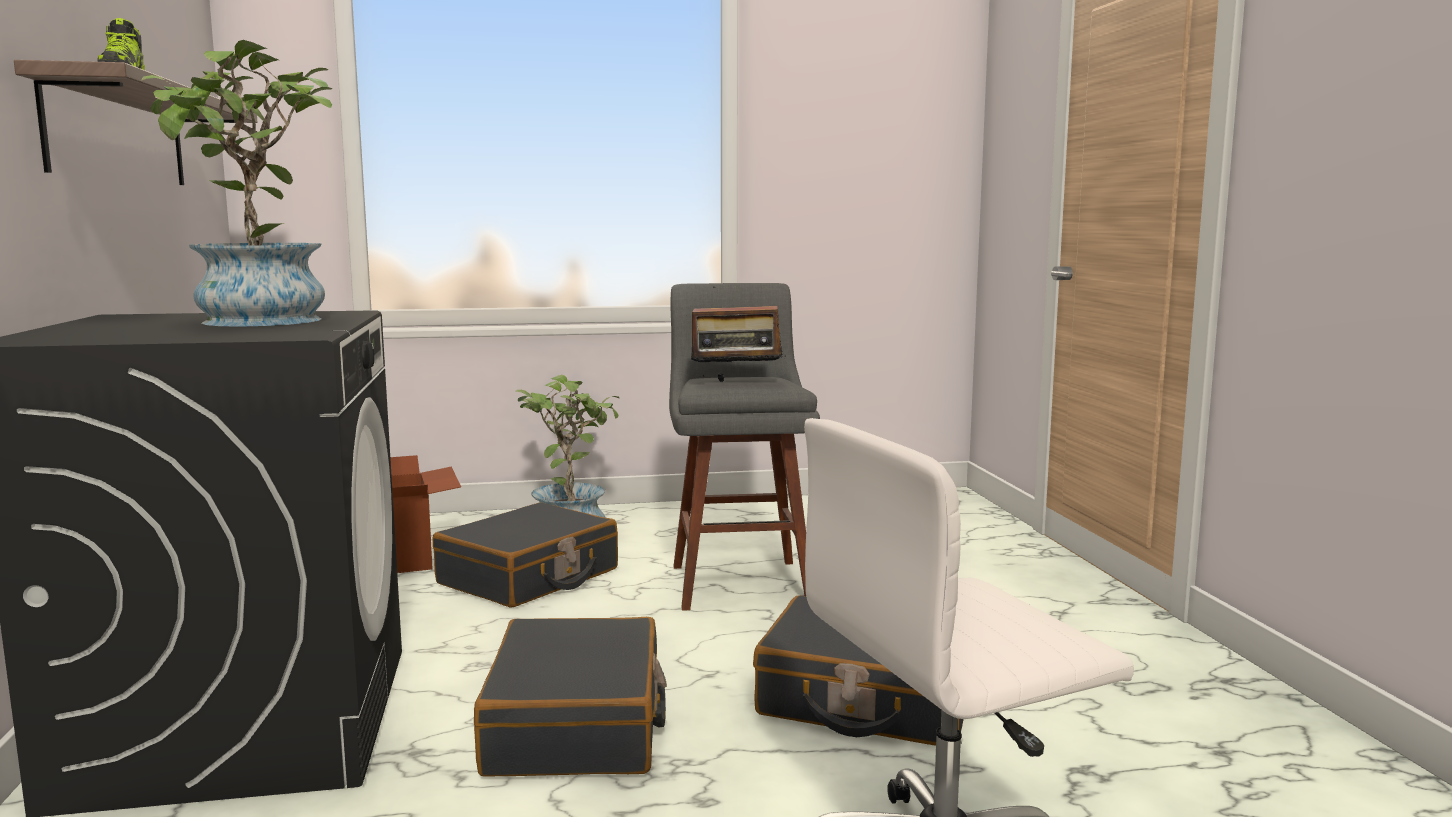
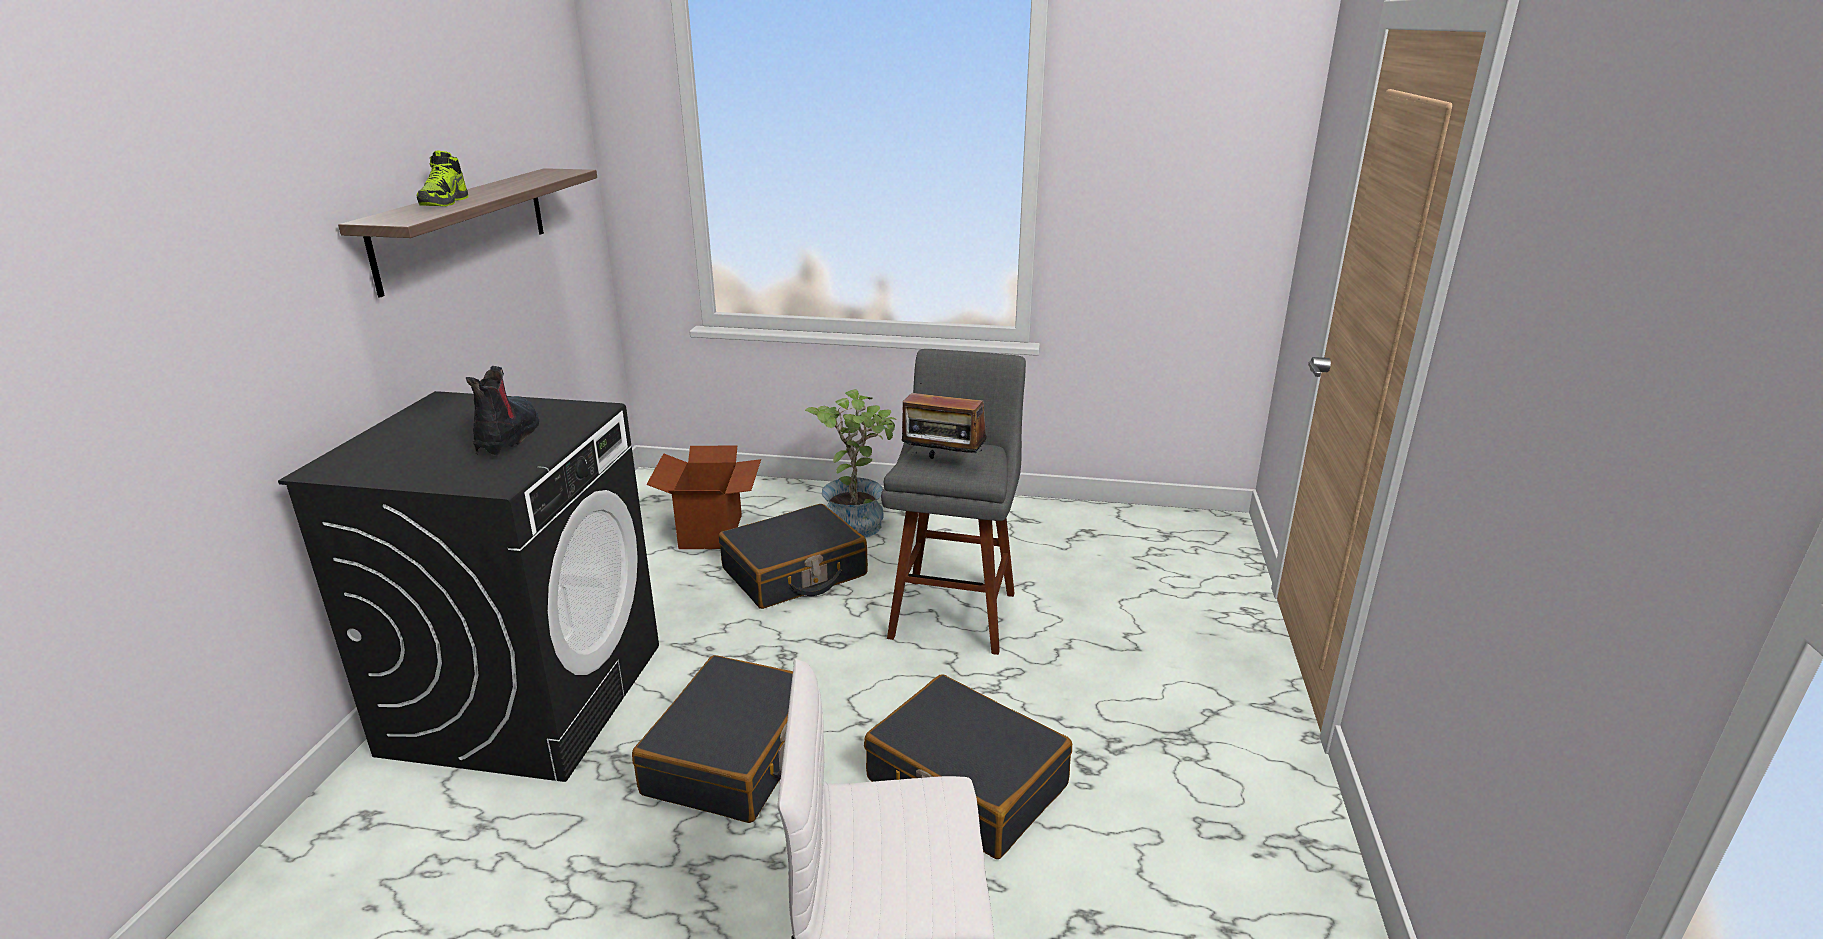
camera: 20 degrees right, 15 degrees up
(258, 322) = (508, 435): potted plant -> boot

